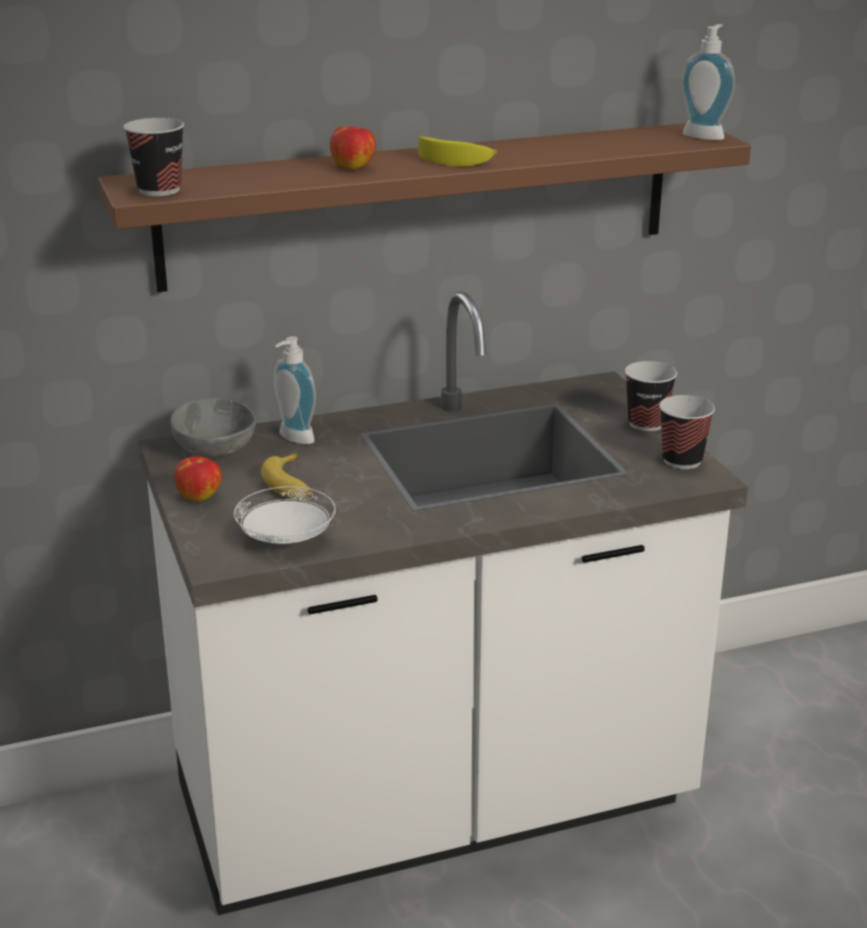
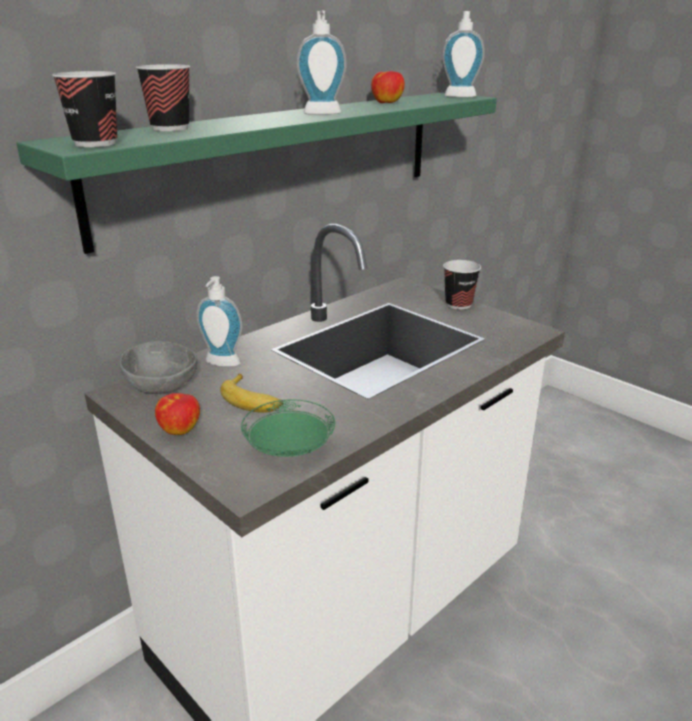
camera: 25 degrees left, 0 degrees up
(287, 540) = (290, 449): white plate -> green plate
(353, 167) = (250, 121): apple -> apple (387, 103)
(420, 204) = (281, 160): brown shelf -> green shelf
(456, 160) = (323, 114): banana -> soap dispenser
(682, 460) = (507, 323): cup -> cup (170, 128)

